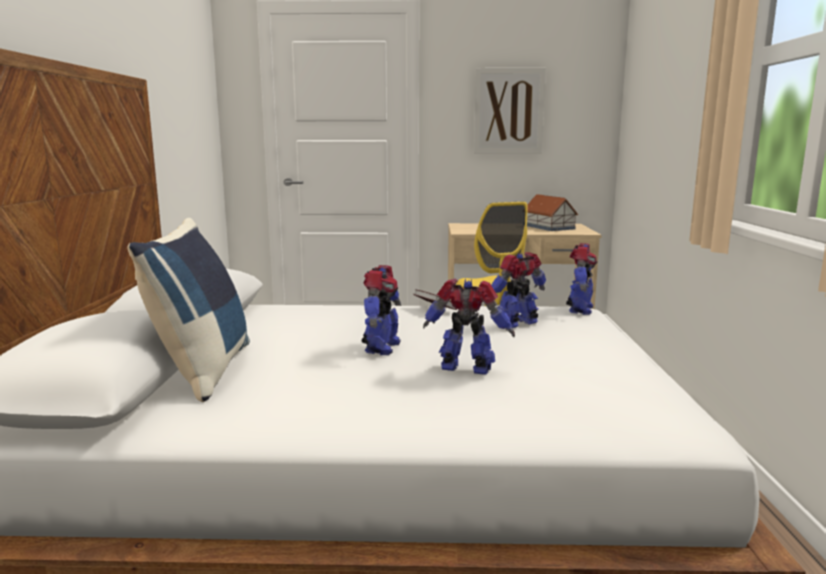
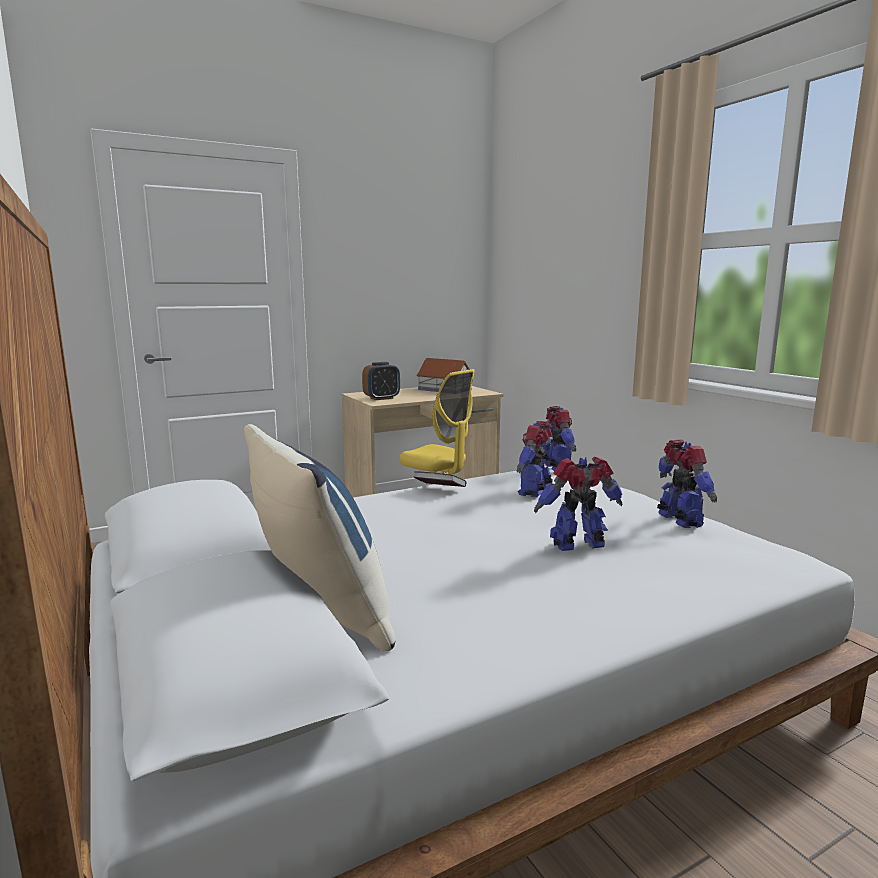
camera: 30 degrees left, 0 degrees up
(381, 348) = (466, 541): toy robot -> toy robot (679, 521)
(473, 229) = (381, 398): none -> alarm clock
(508, 111) = (393, 275): picture -> none

